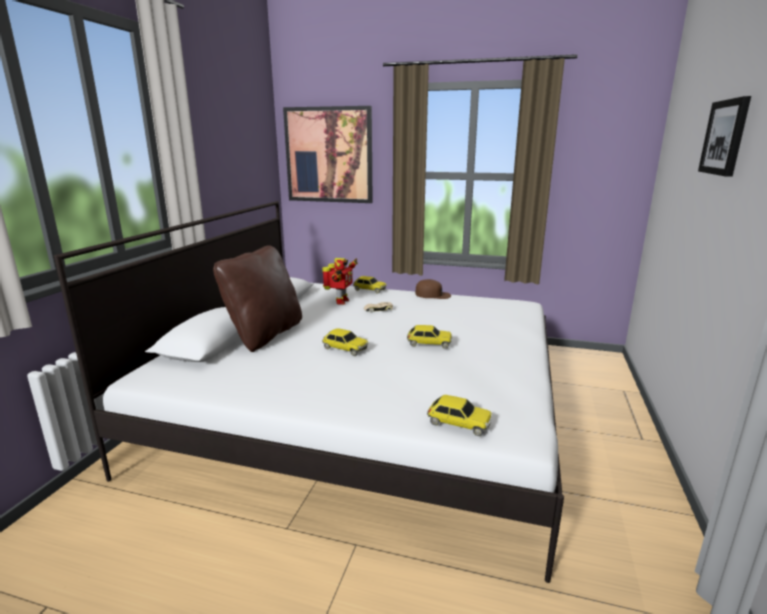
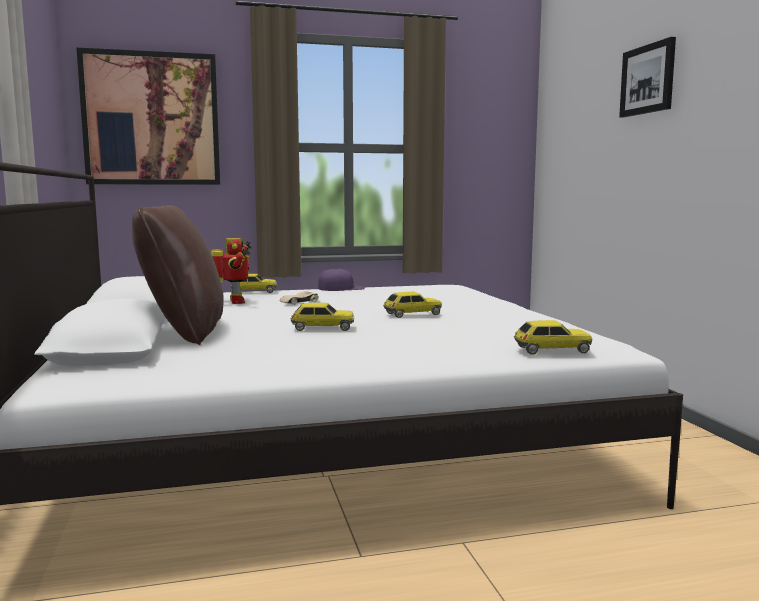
camera: 30 degrees left, 10 degrees down
(433, 295) = (341, 288): brown cap -> purple cap

